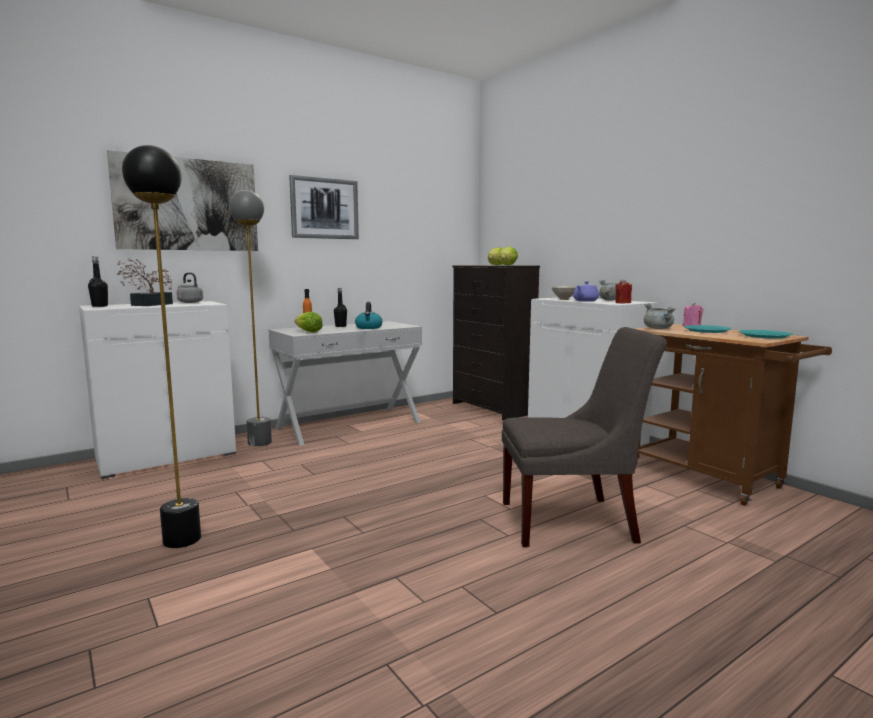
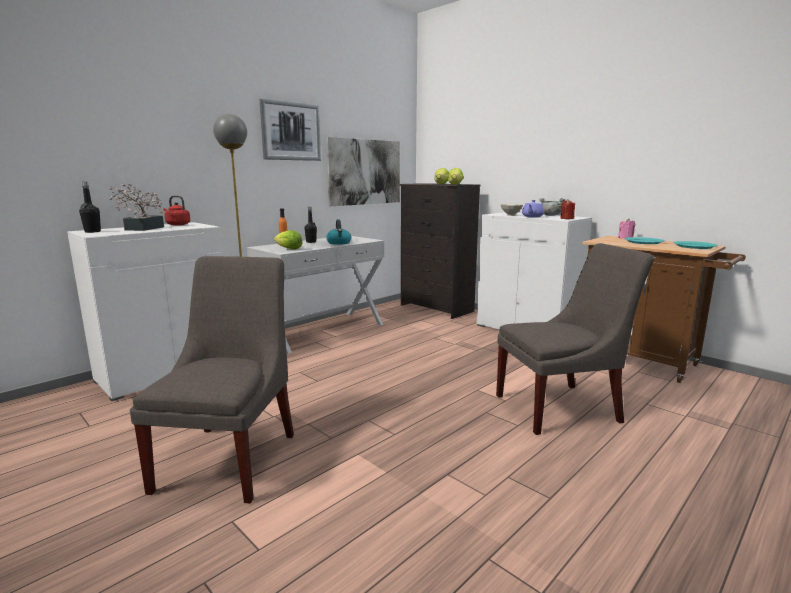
camera: 10 degrees left, 5 degrees up
(182, 540) = (231, 457): black floor lamp -> grey chair
(188, 204) = (167, 127): picture -> picture (365, 172)
(189, 302) = (177, 224): grey kettle -> red kettle
(659, 329) = (604, 241): grey cooking pot -> none

